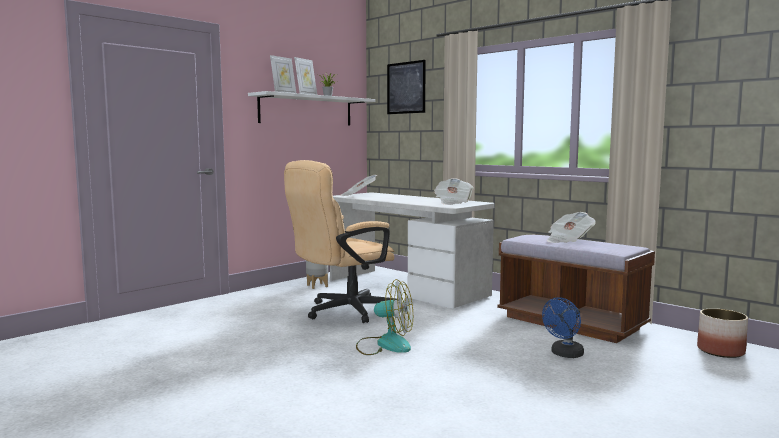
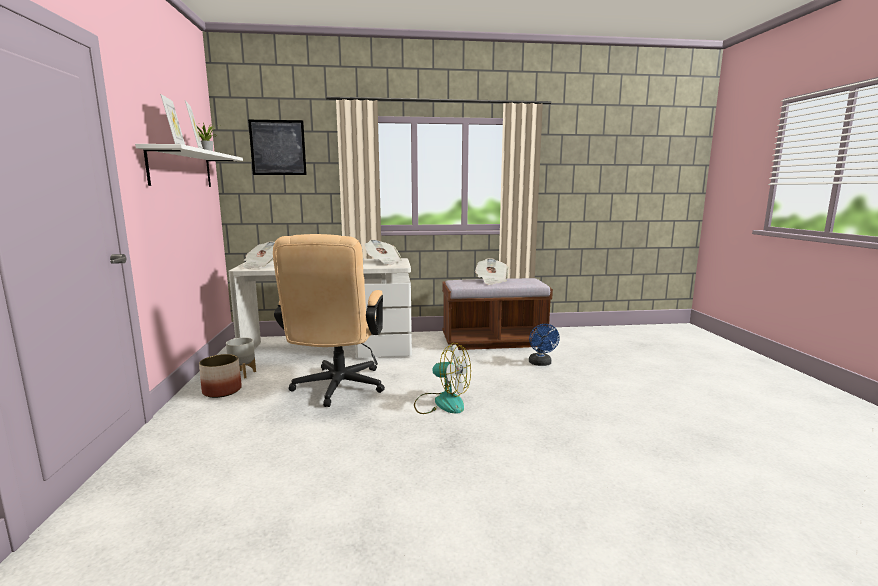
camera: 50 degrees left, 5 degrees up
(385, 344) = (441, 402): fan -> fan turned 60 degrees clockwise
(721, 351) = (582, 335): planter -> planter (222, 390)

